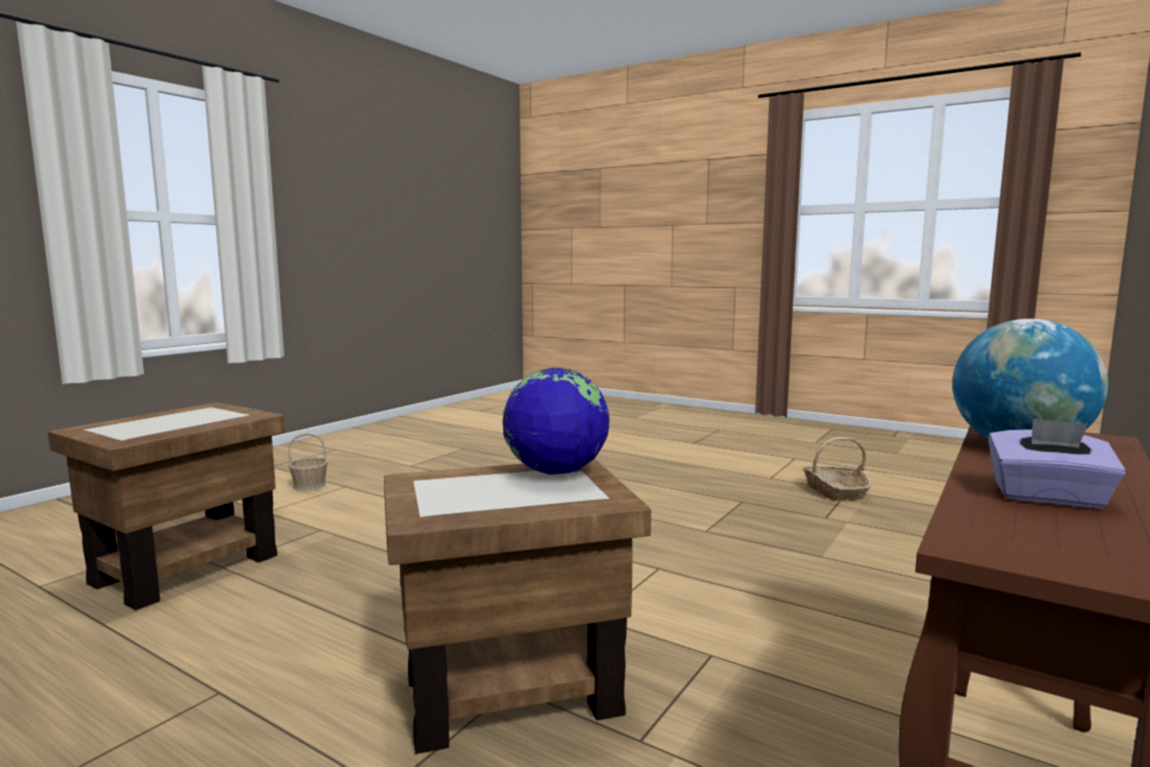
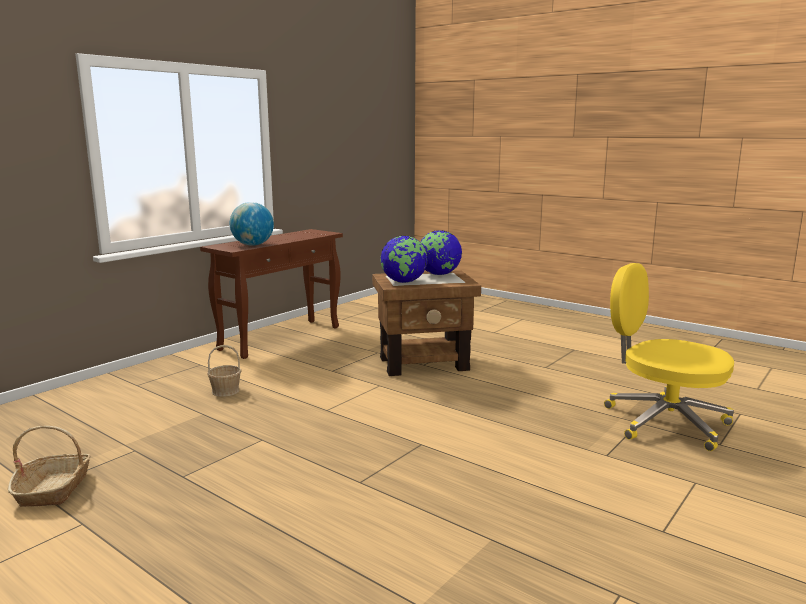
camera: 175 degrees left, 5 degrees up
(185, 569) = (663, 422): brown side table -> yellow office chair
(310, 486) = (713, 534): basket -> basket (225, 391)
(467, 502) = (439, 274): none -> globe
(1048, 497) = (289, 237): purple tissue box -> none

